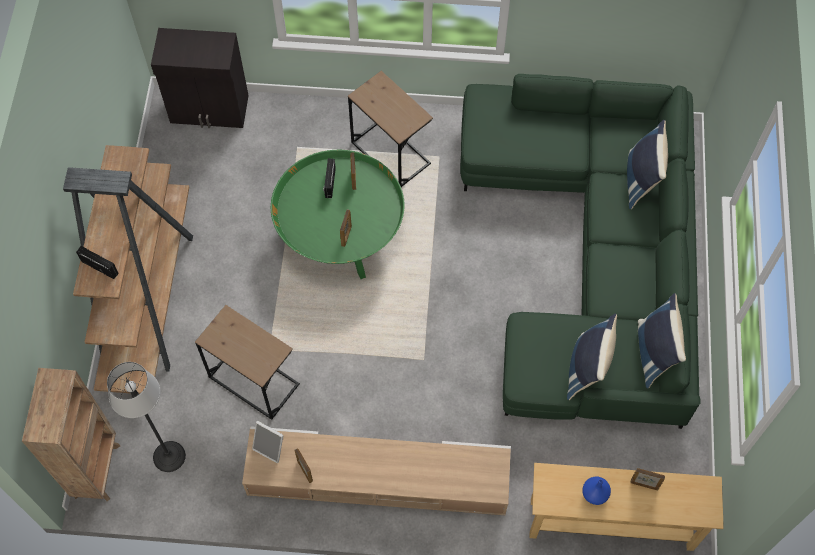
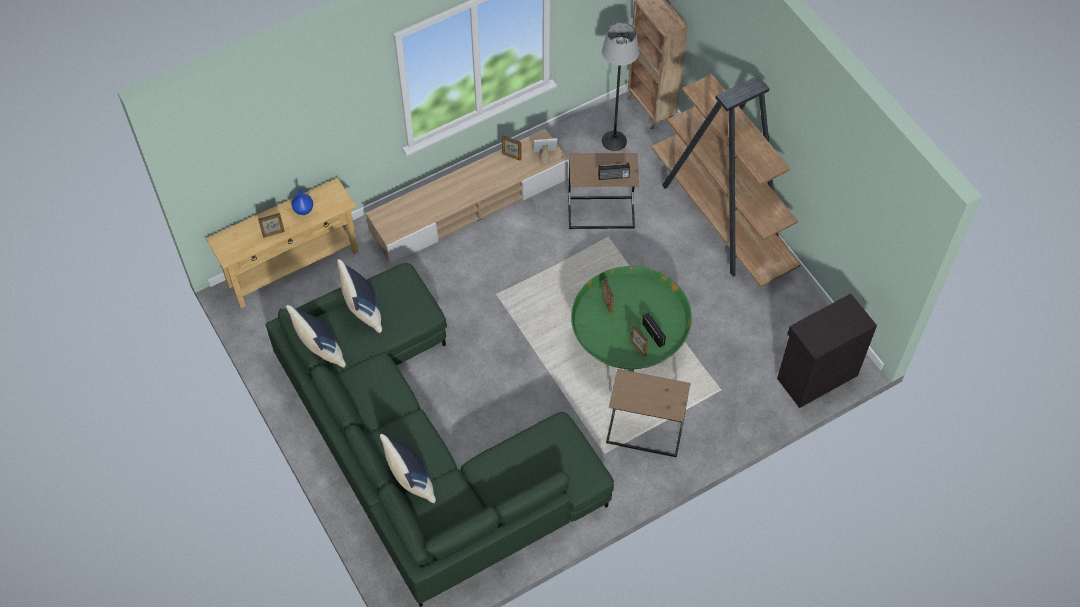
camera: 145 degrees right, 5 degrees down
(100, 267) = (711, 96): radio -> radio (613, 177)

